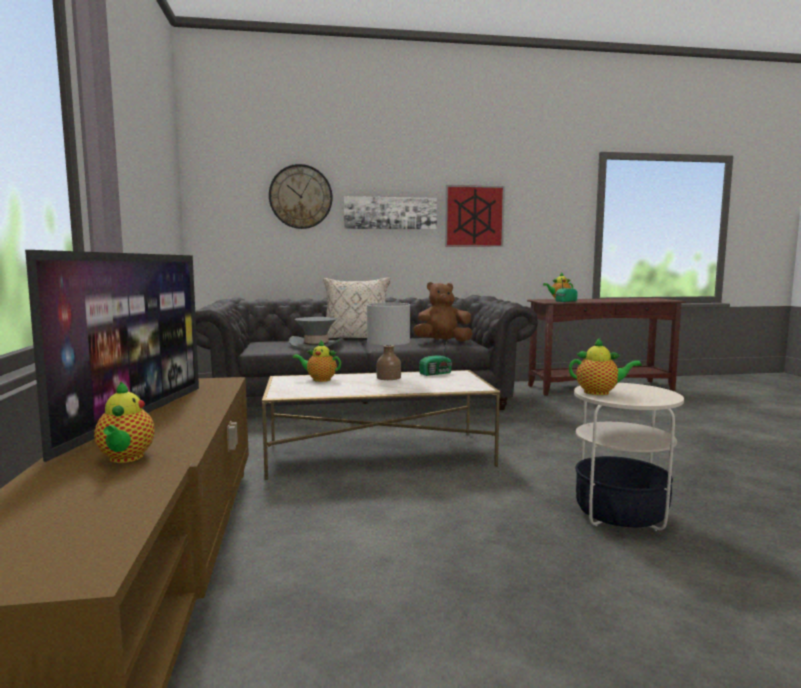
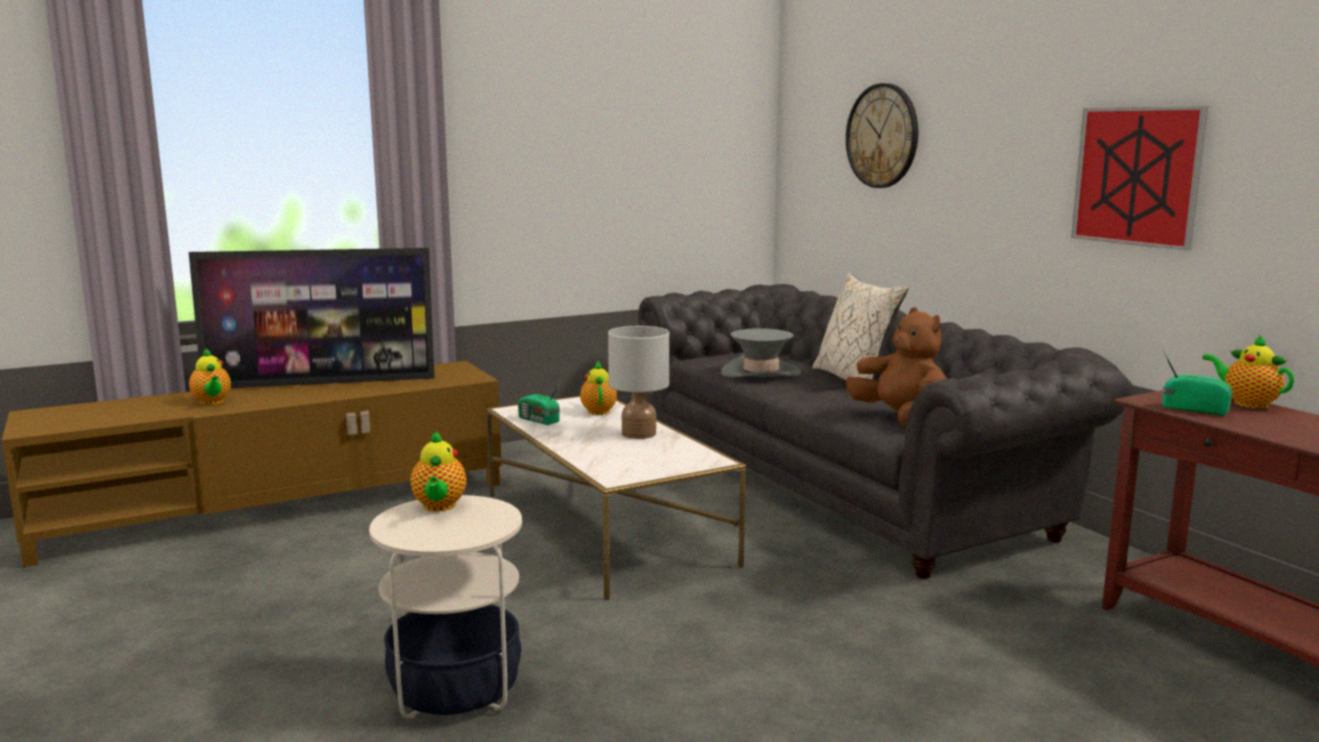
camera: 70 degrees right, 5 degrees up
(125, 458) = (212, 402): teapot -> teapot turned 90 degrees counterclockwise
(390, 213) = (992, 165): picture -> none
(436, 373) = (692, 451): radio -> radio (539, 420)

